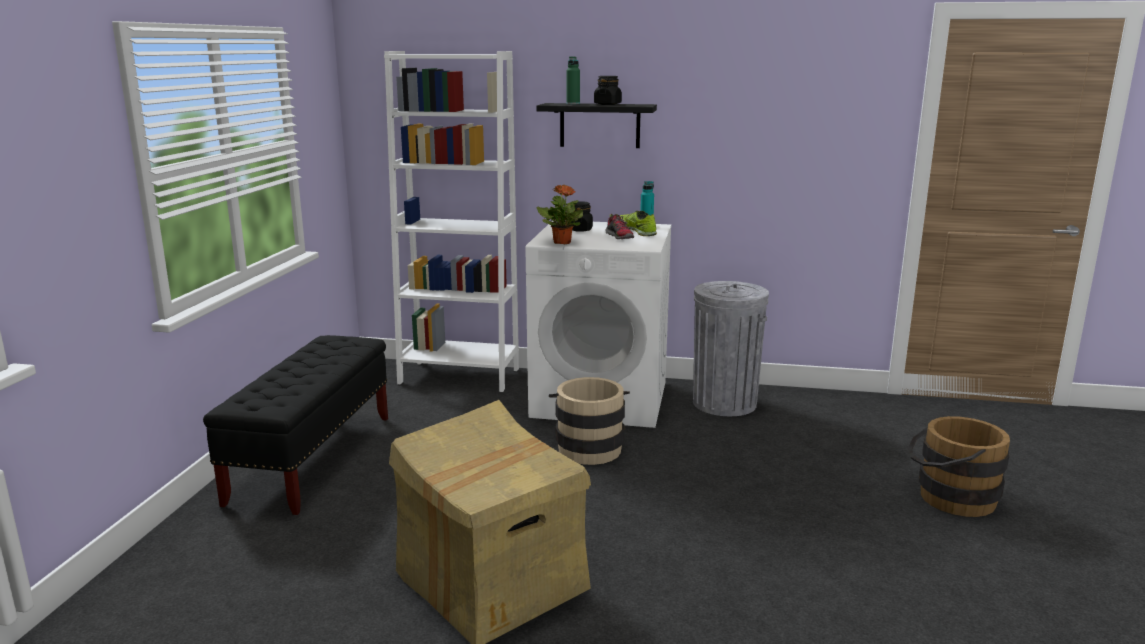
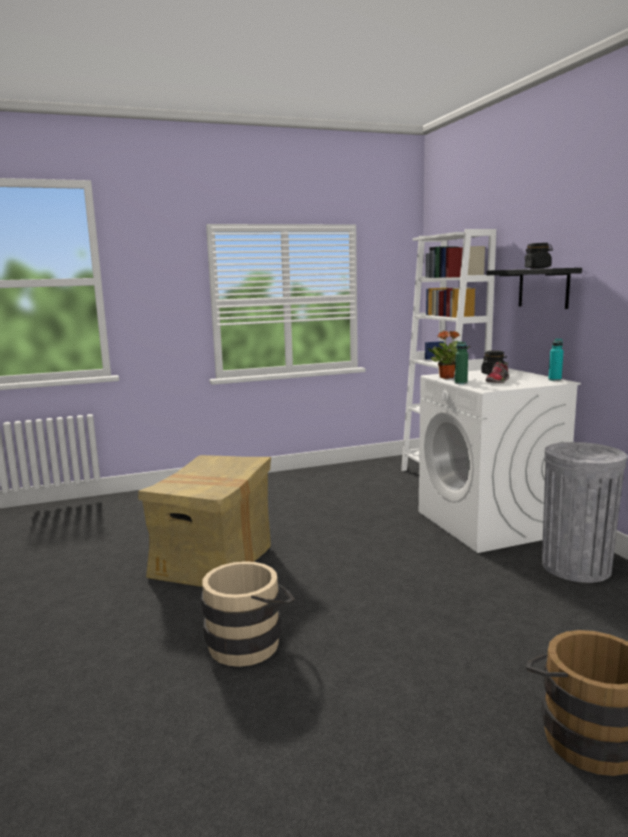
camera: 60 degrees right, 5 degrees down
(313, 459) = (287, 484): black bench -> none
(573, 104) = (518, 269): green bottle -> green bottle (460, 383)
(588, 447) = (408, 540): beige bucket -> beige bucket (250, 642)
(636, 231) = (528, 381): shoe -> none

